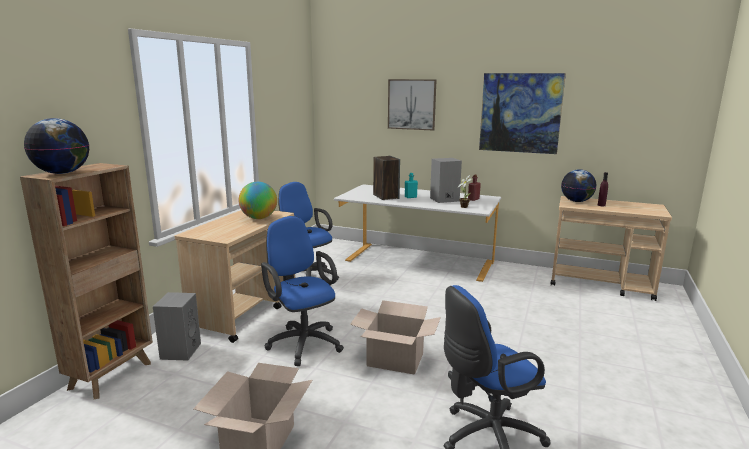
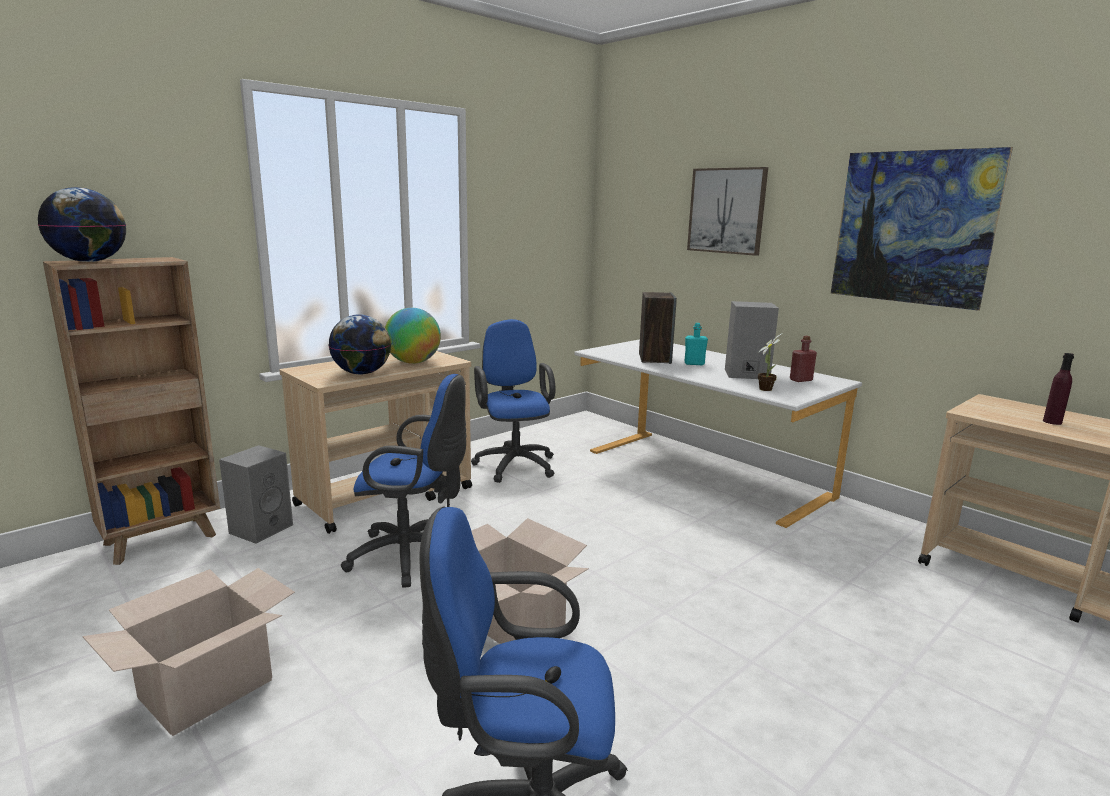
camera: 25 degrees right, 0 degrees up
(303, 342) = (413, 557): blue office chair -> blue office chair turned 105 degrees clockwise
(576, 201) = (1001, 407): globe -> globe (362, 373)

